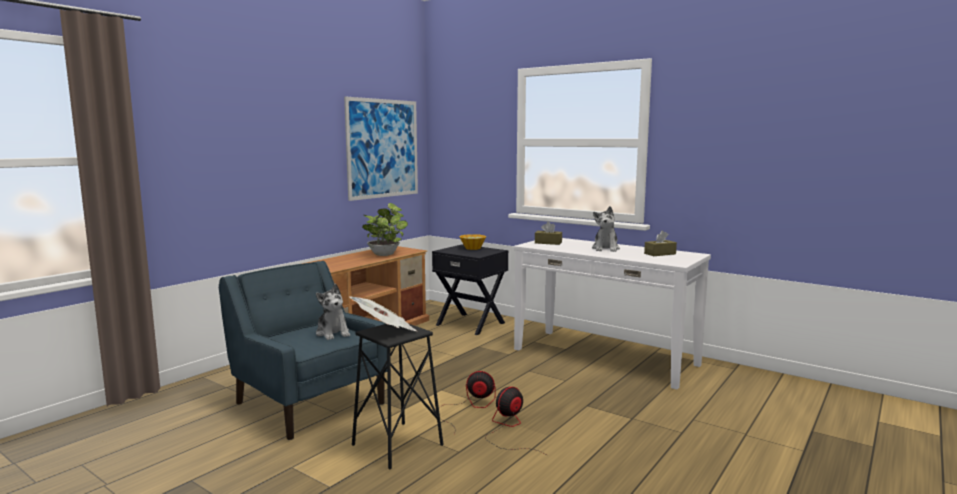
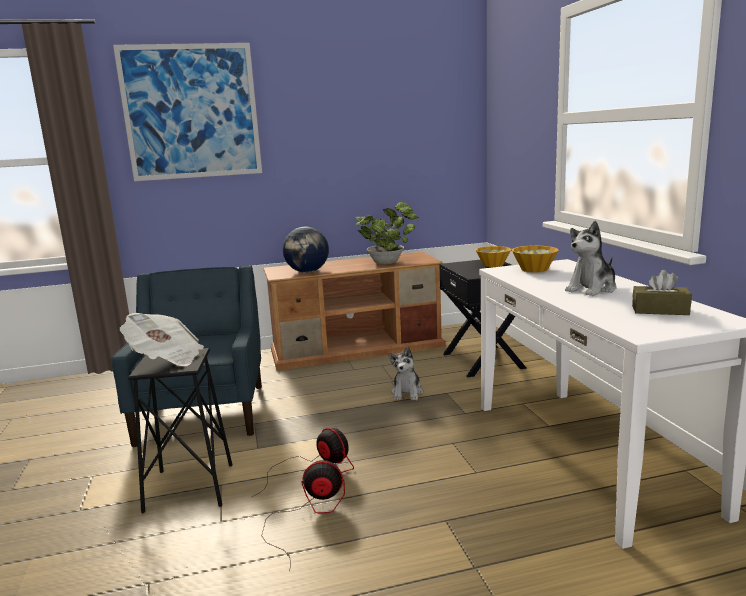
camera: 40 degrees right, 5 degrees up
(332, 267) = (307, 272): none -> globe
(333, 333) = (212, 347): plush toy -> plush toy (407, 393)
(383, 148) = (412, 135): picture -> picture (191, 112)
(548, 243) = (534, 269): brown tissue box -> bowl

